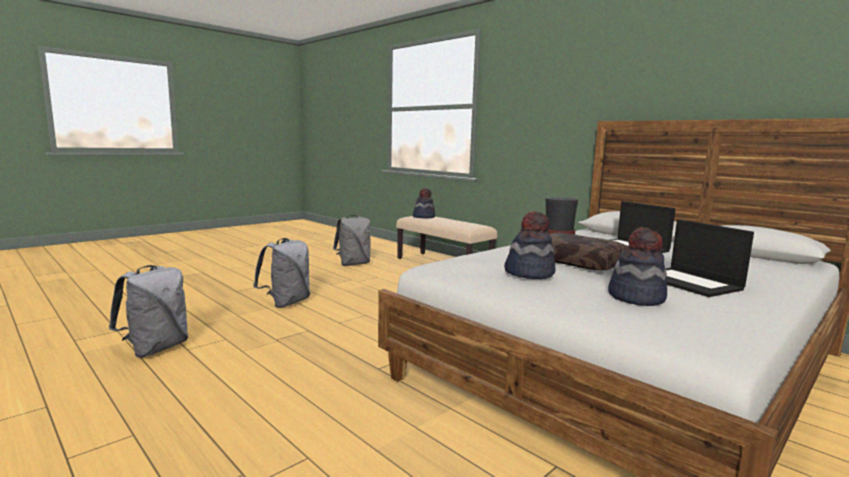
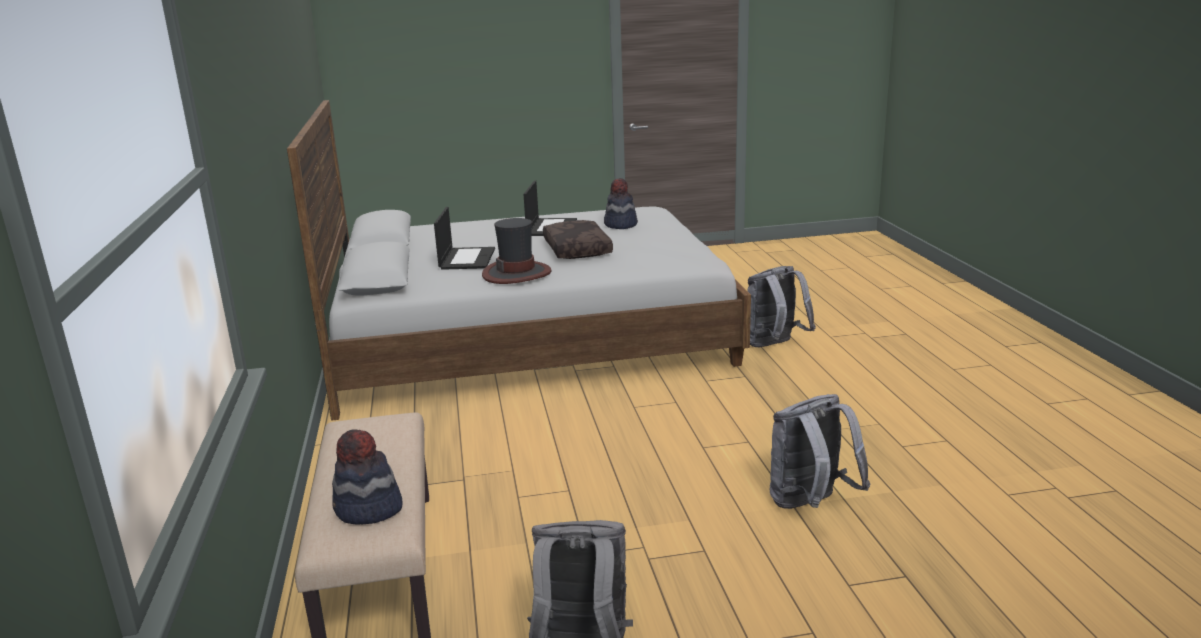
camera: 145 degrees left, 10 degrees up
(156, 349) = (987, 449): grey backpack -> grey backpack (774, 346)
(529, 273) = (648, 242): hat -> none

